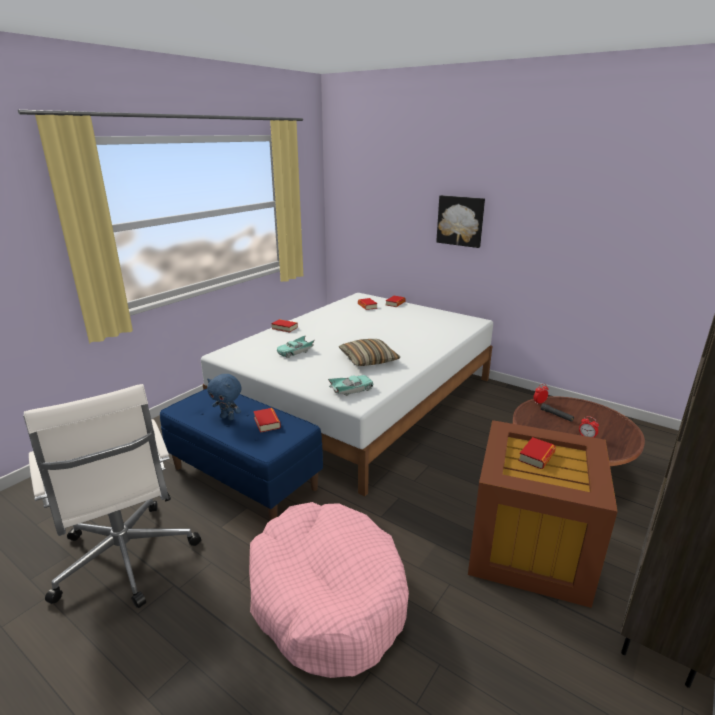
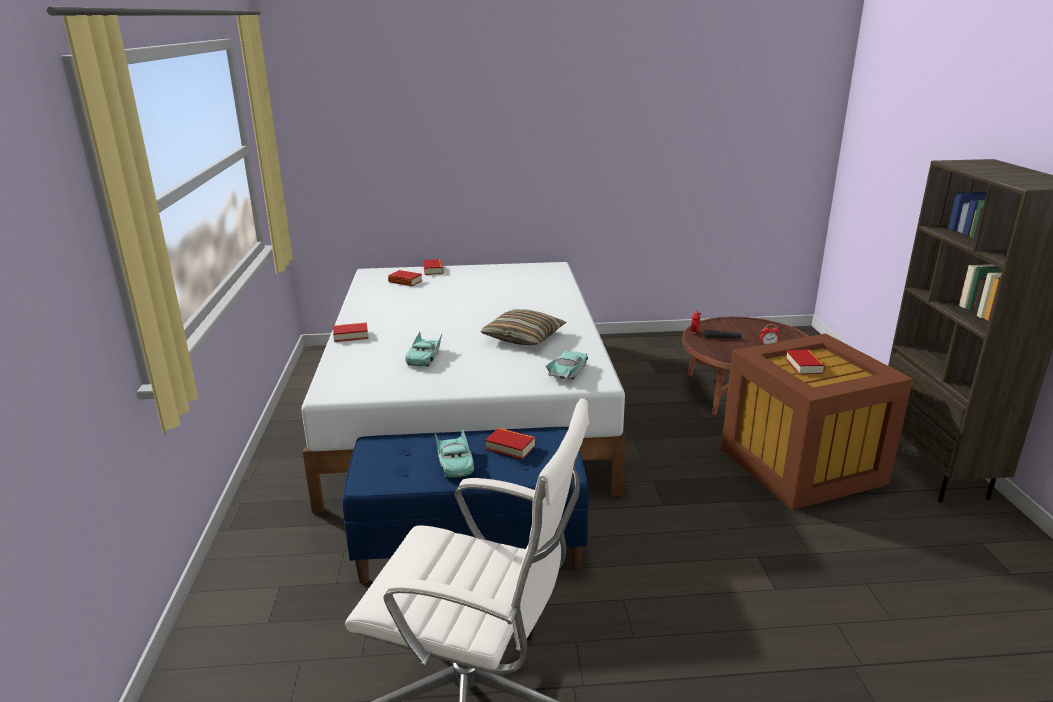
camera: 40 degrees left, 0 degrees up
(228, 418) = (454, 463): blue plush toy -> turquoise toy car
(326, 597) = (723, 595): pink dog bed -> none
(460, 221) = (508, 143): picture -> none

